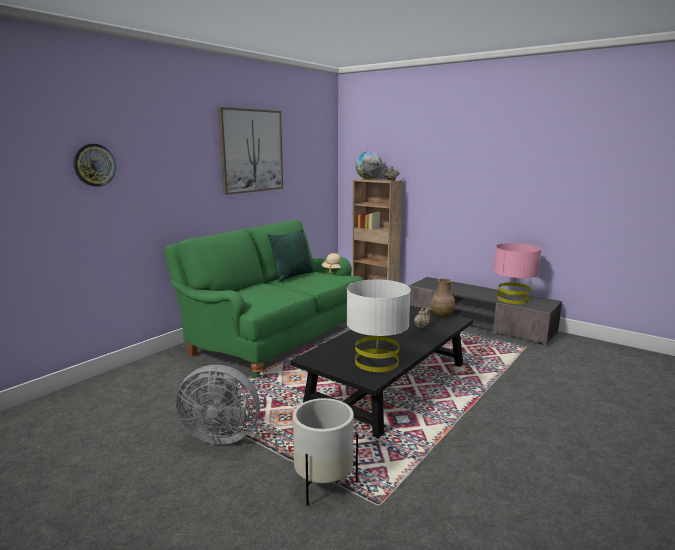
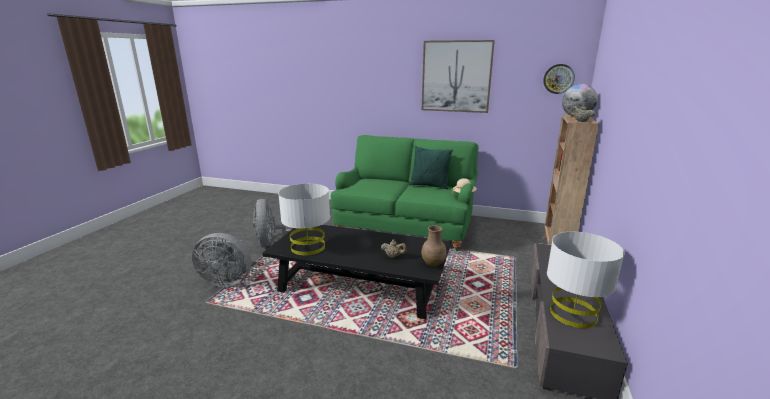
camera: 70 degrees right, 5 degrees up
(94, 165) = (331, 80): wall clock -> wall clock (558, 79)
(323, 483) = (227, 281): white planter -> grey fan
(513, 299) = (573, 314): pink table lamp -> white table lamp

